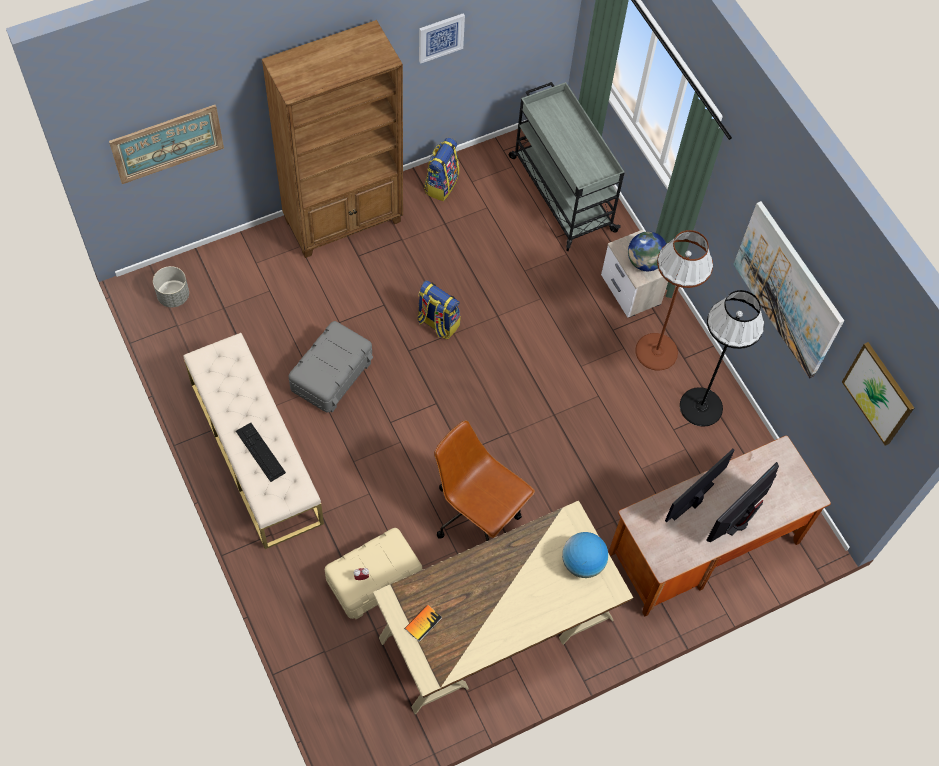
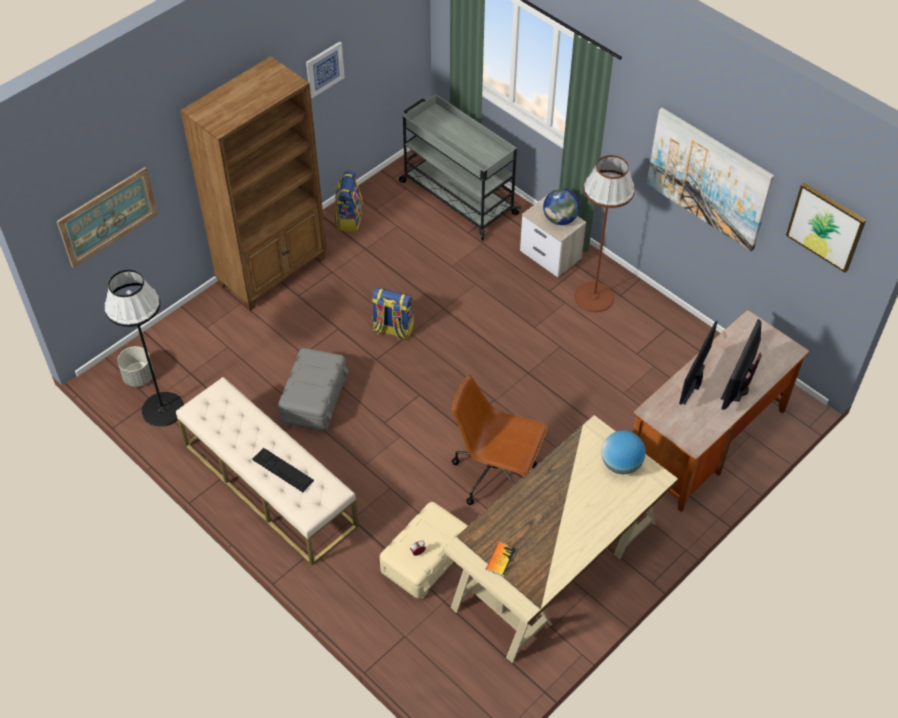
camera: 15 degrees left, 10 degrees down
(701, 406) = (651, 329): black floor lamp -> black floor lamp (162, 409)

